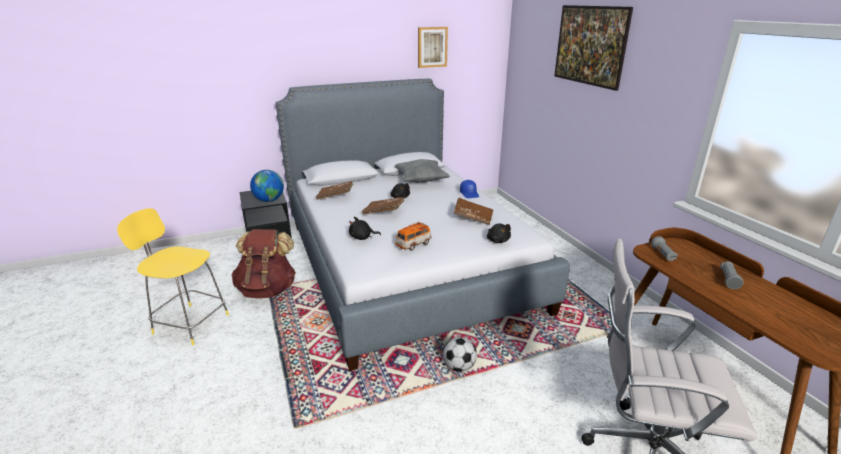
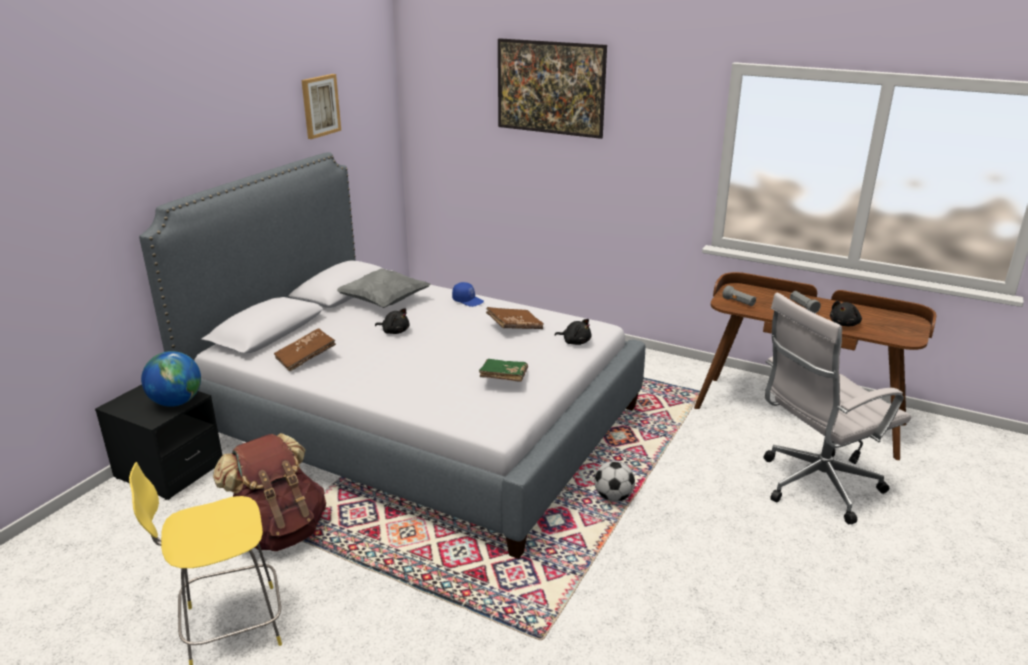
camera: 40 degrees left, 0 degrees up
(362, 237) = (434, 393): black plush toy -> black plush toy (844, 324)
(383, 212) = (407, 355): brown book -> none
(413, 245) = (503, 379): toy car -> green book

